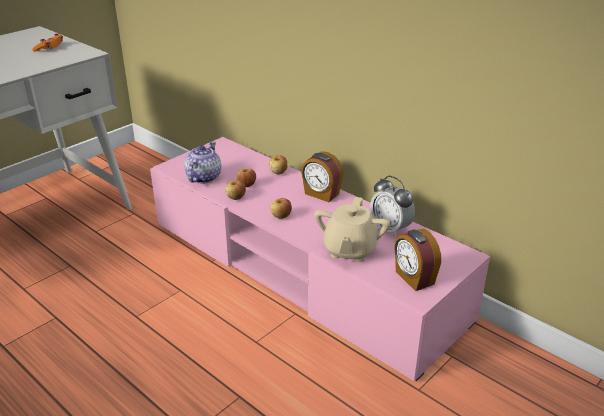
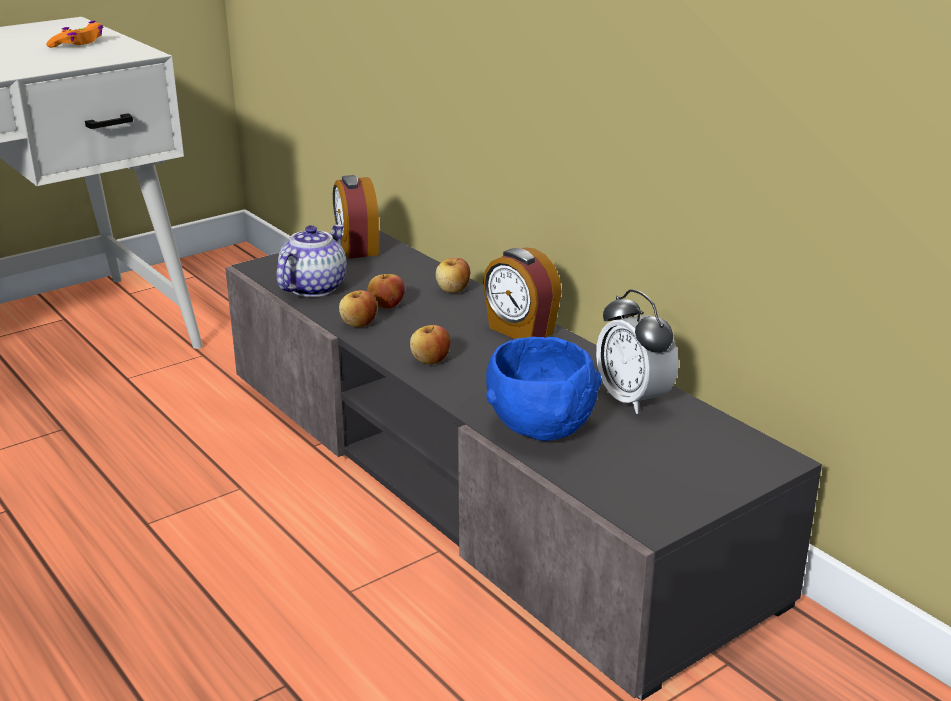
camera: 10 degrees right, 5 degrees down
(302, 270) = (475, 477): pink tv stand -> grey tv stand
(349, 250) = (540, 428): beige teapot -> blue bowl
(413, 278) = (650, 488): alarm clock -> alarm clock (356, 248)

